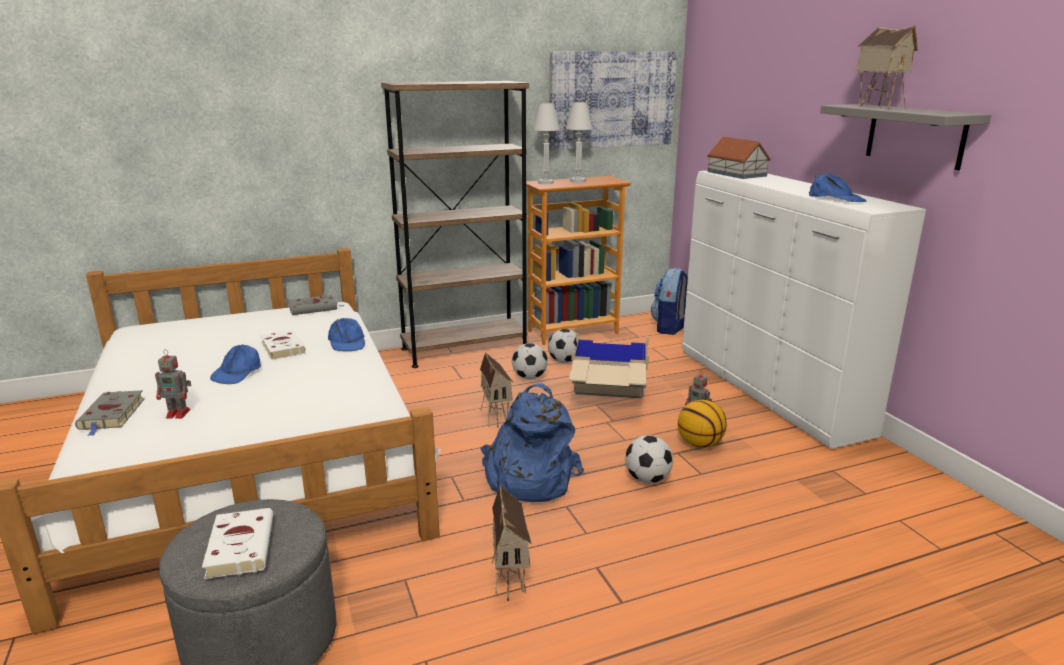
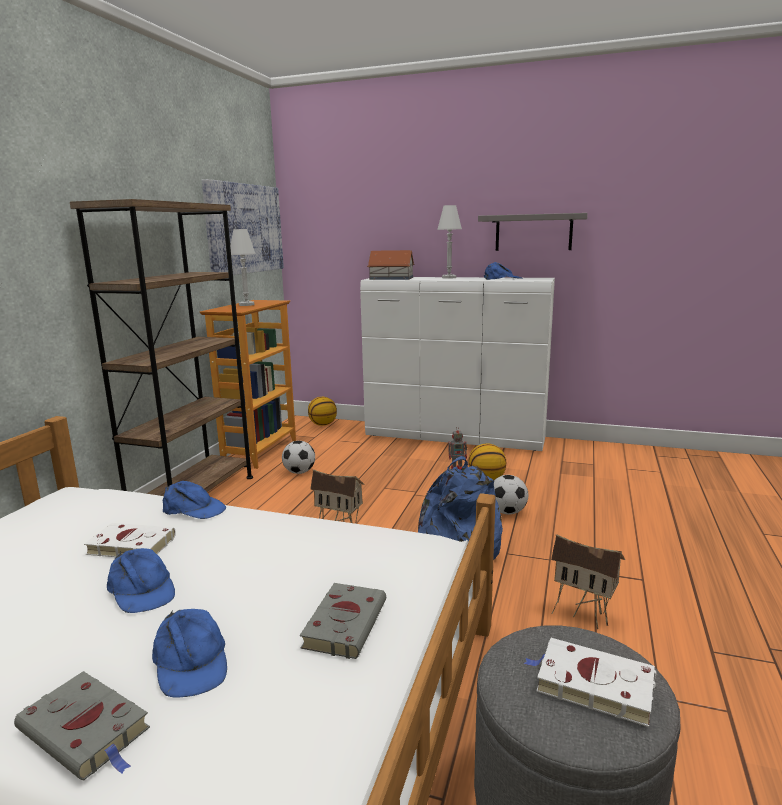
camera: 50 degrees left, 5 degrees down
(179, 413) = (190, 662): toy robot -> blue cap
(314, 308) = (56, 502): grey book -> grey book (346, 623)
(529, 377) = (298, 493): football -> none
(546, 183) = (226, 309): white table lamp -> white table lamp (449, 277)
(607, 398) = (382, 481): beige storage box -> none
(671, 328) = (323, 424): backpack -> basketball
(877, 107) = (513, 214): toy house -> none

